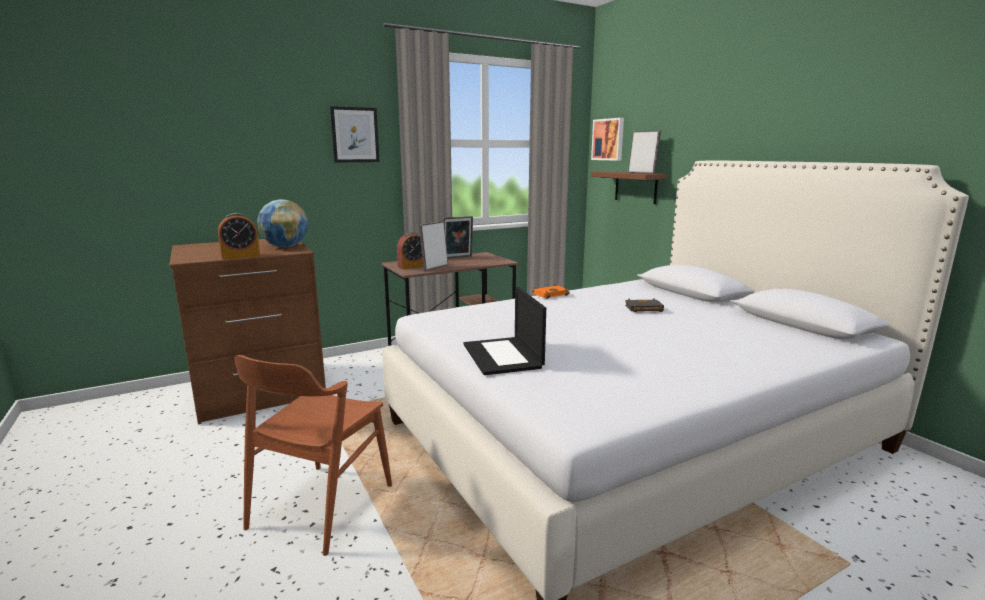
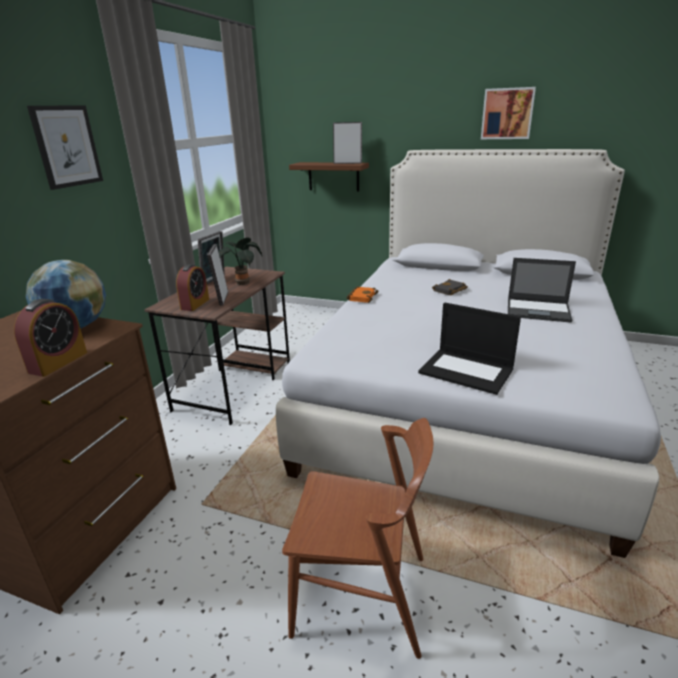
camera: 40 degrees left, 10 degrees up
(321, 506) = (361, 595): brown chair -> brown chair turned 60 degrees counterclockwise
(471, 262) = (243, 282): none -> potted plant
(608, 139) = (292, 130): picture -> picture (507, 113)
(697, 345) = (539, 310): none -> laptop

